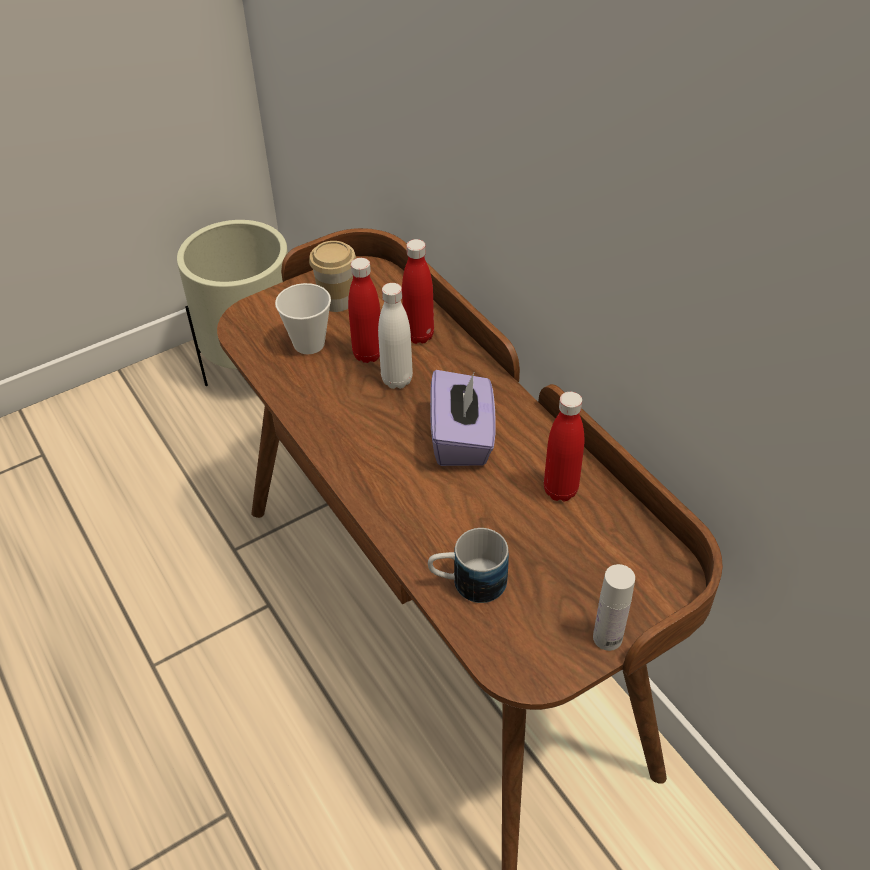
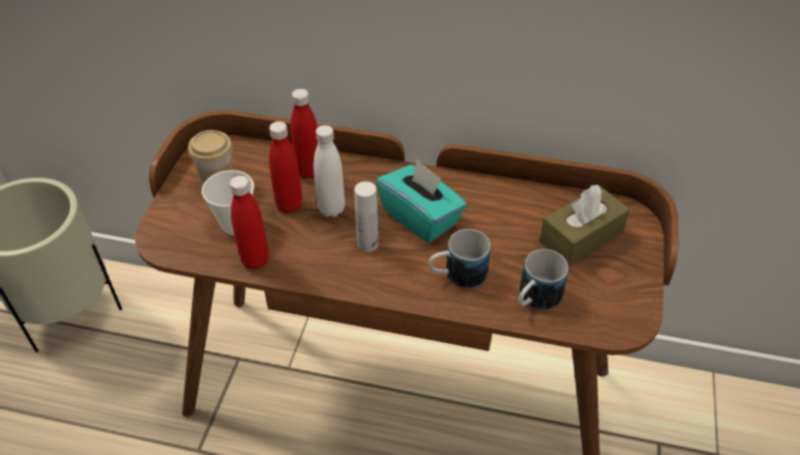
camera: 45 degrees left, 0 degrees up
(428, 510) = (457, 275): none -> mug
(462, 438) = (421, 217): purple tissue box -> turquoise tissue box
(560, 490) = (515, 209): red bottle -> red bottle (255, 260)
(591, 562) = (581, 237): none -> brown tissue box
(607, 638) = (640, 271): white bottle -> white bottle (367, 244)

